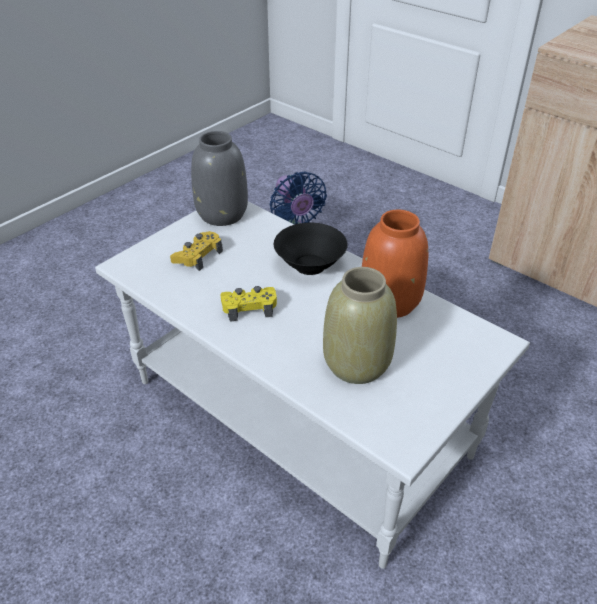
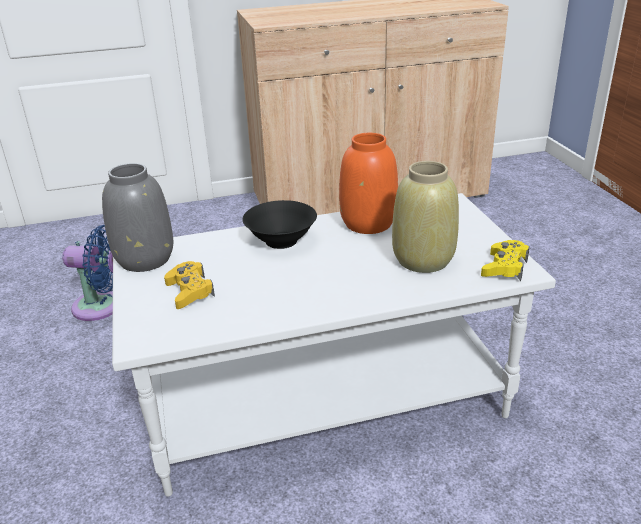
camera: 55 degrees left, 10 degrees down
(249, 307) = (300, 286): yellow game controller -> yellow game controller (504, 267)

